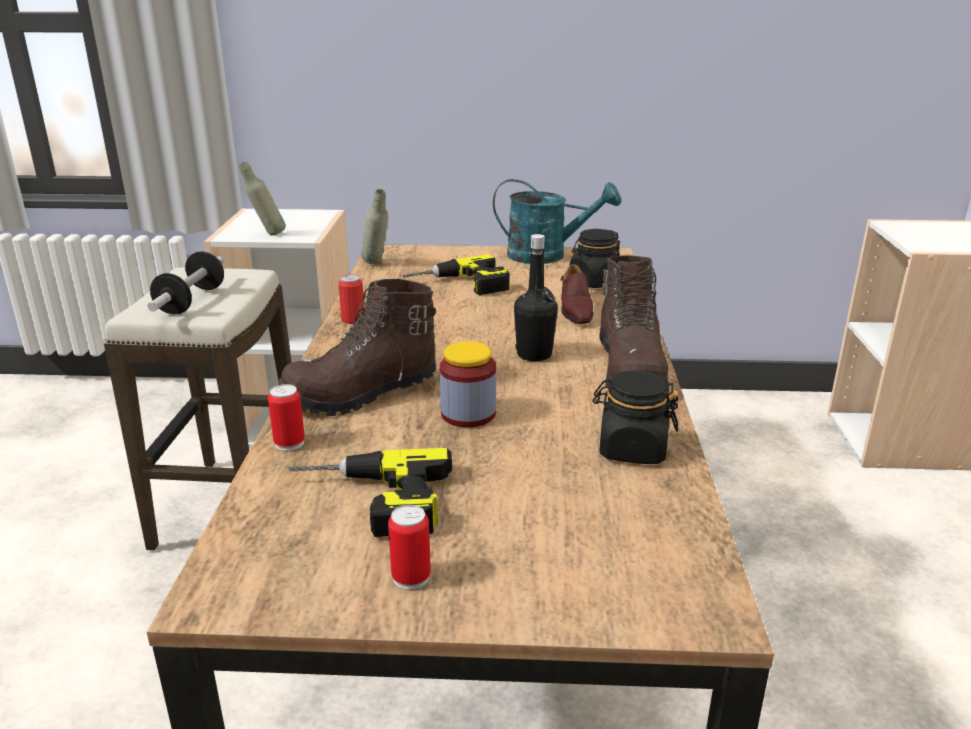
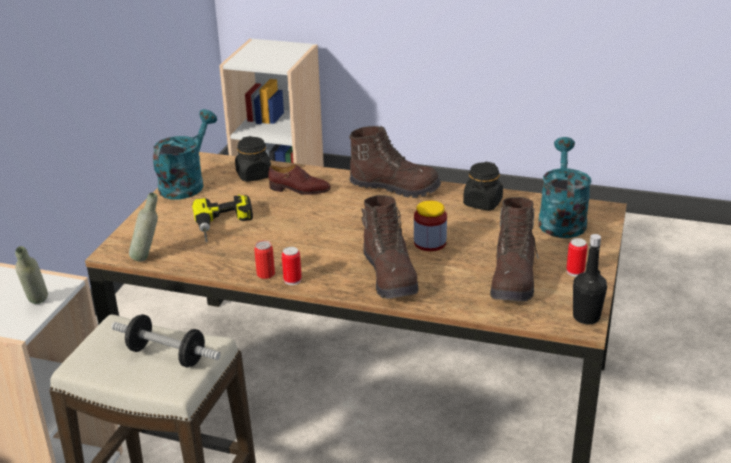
camera: 75 degrees left, 5 degrees up
(289, 443) = (444, 303): can -> can (292, 280)
(369, 502) = (513, 279): power drill -> brown boot
(534, 354) = (361, 213): black bottle -> black bottle (586, 317)
(624, 547) = (561, 219): none -> turquoise watering can

